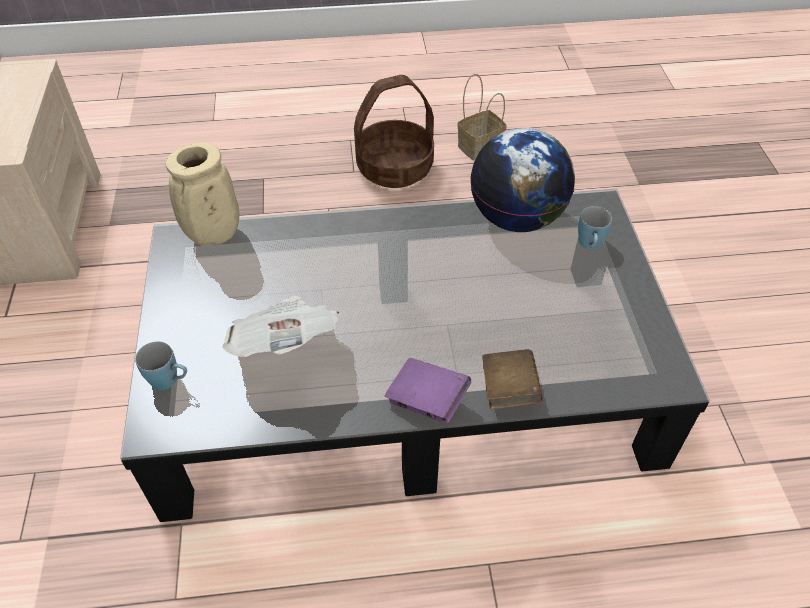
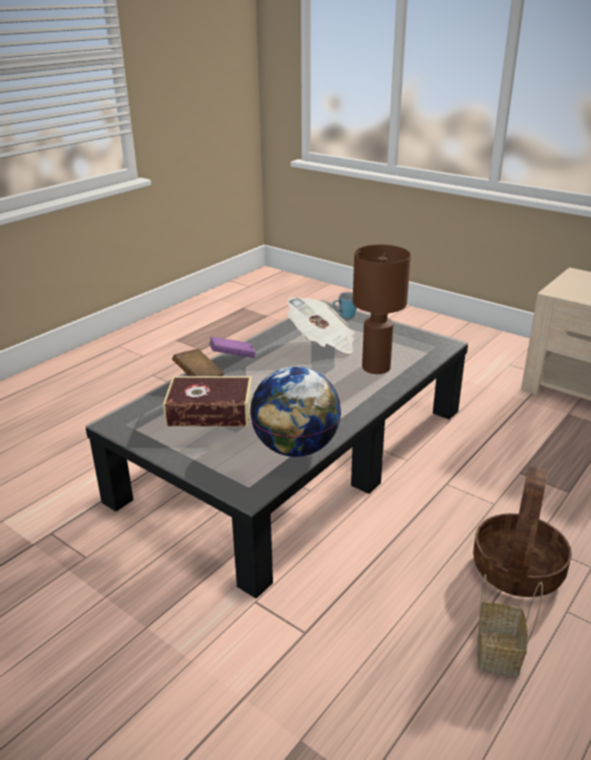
camera: 135 degrees right, 20 degrees down
(213, 236) = (432, 352): beige vase -> none
(303, 257) = (375, 367): none -> brown table lamp
(549, 318) = (210, 412): none -> book
(590, 245) = (227, 460): blue mug -> none

